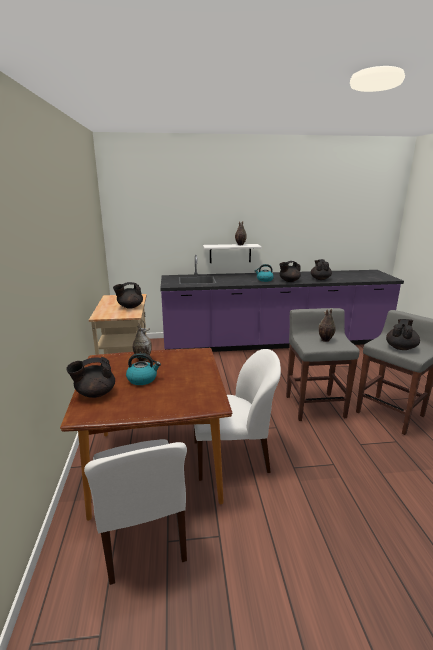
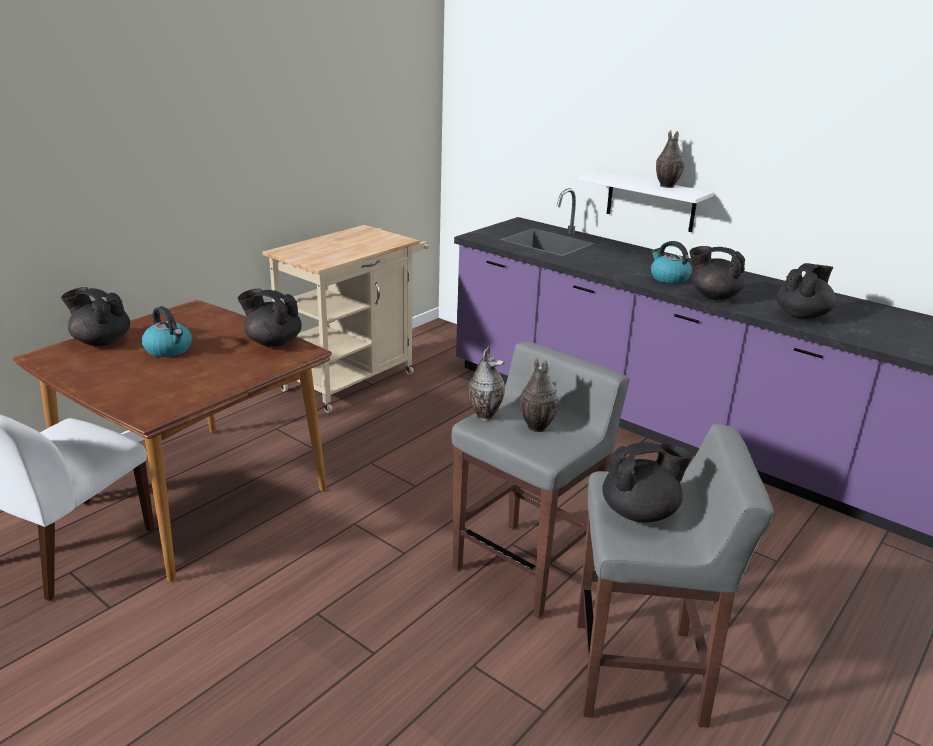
camera: 45 degrees right, 5 degrees up
(130, 307) = (346, 252): black teapot -> black teapot (273, 342)
(142, 359) = (225, 328): vase -> vase (485, 415)
(232, 456) = (279, 545): white chair -> none

